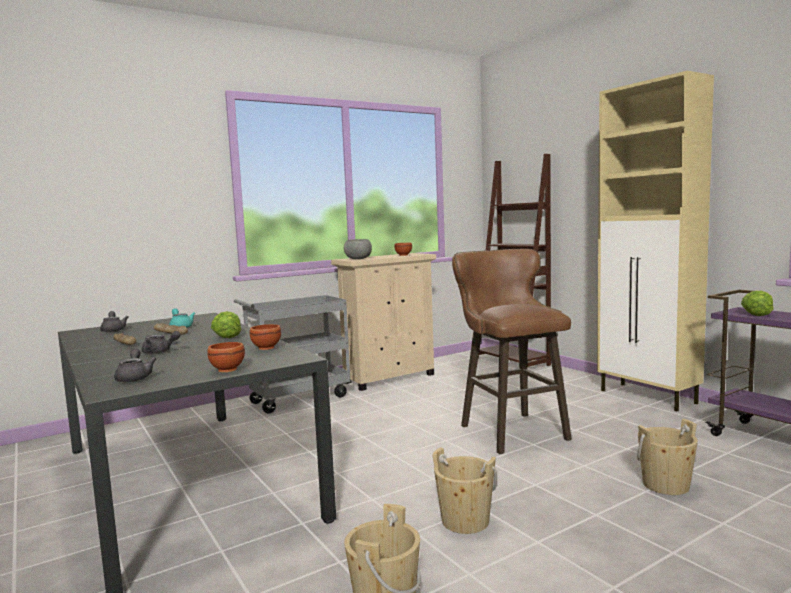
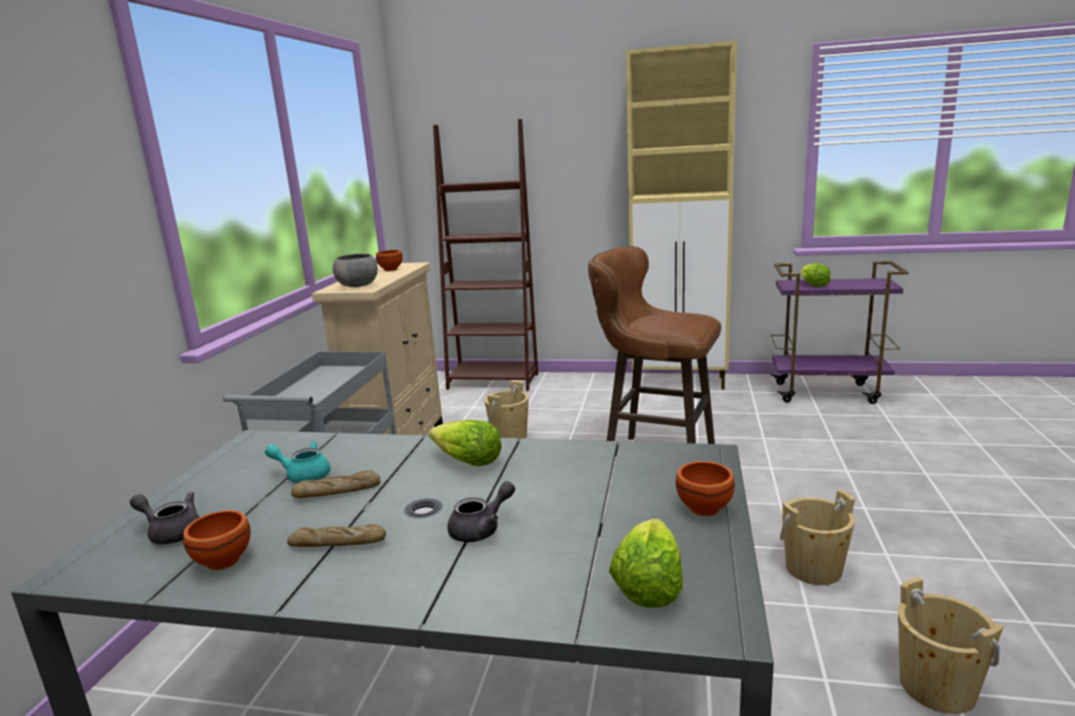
camera: 45 degrees left, 10 degrees up
(134, 378) = (647, 585): grey teapot -> lettuce
(267, 347) = (606, 457): brown bowl -> brown bowl (224, 560)
(665, 485) = (845, 459): beige bucket -> beige bucket (509, 436)

